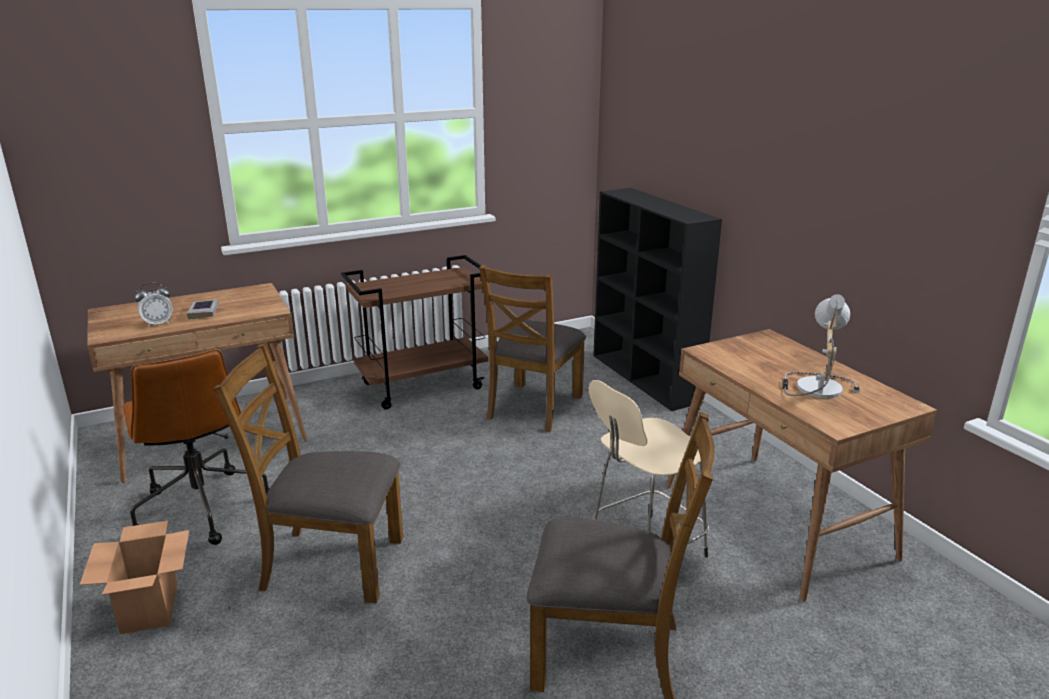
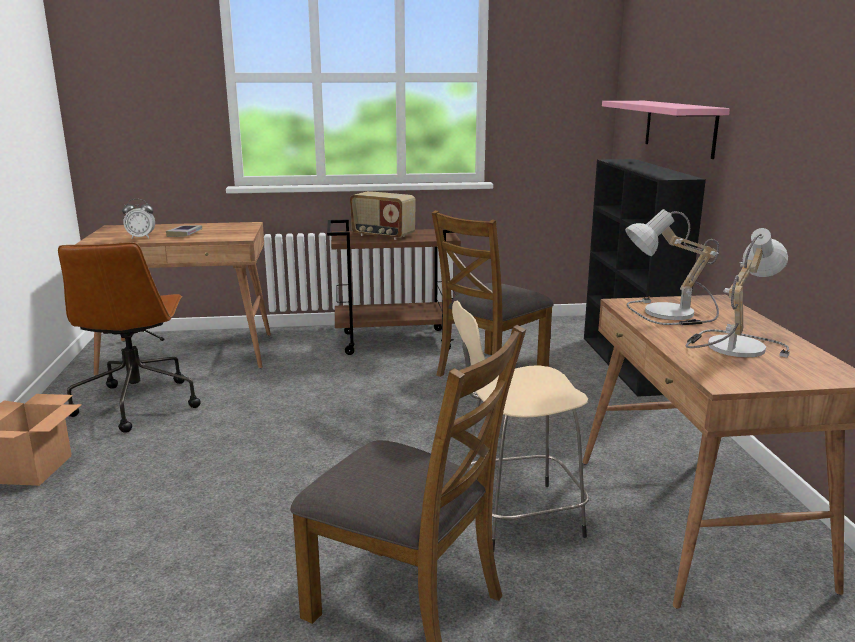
camera: 20 degrees right, 5 degrees down
(331, 563) = (205, 466): brown chair -> none
(405, 285) = (382, 235): none -> radio
(684, 166) = (679, 127): none -> pink shelf
(746, 359) = (668, 314): none -> table lamp

